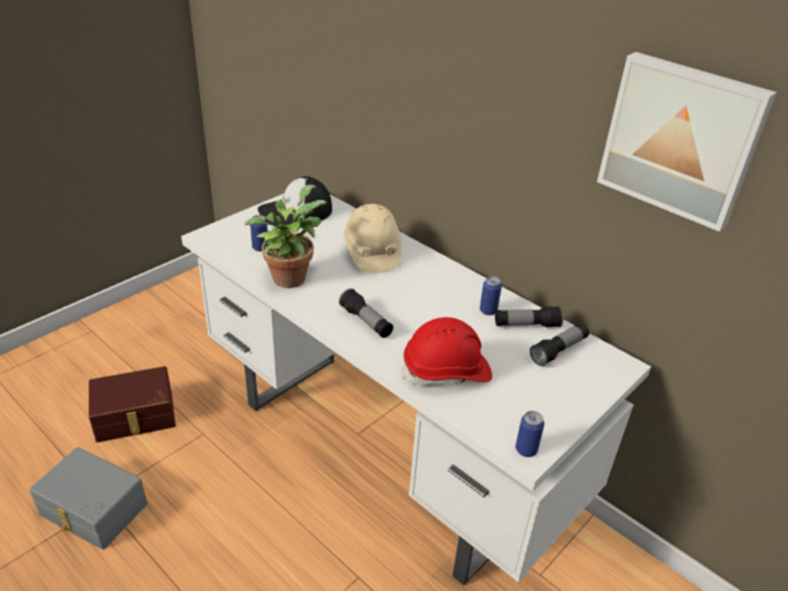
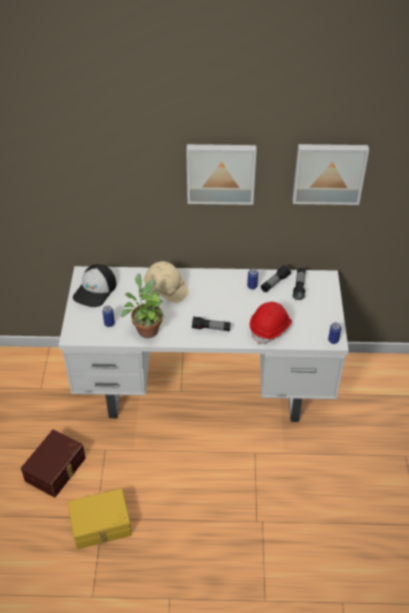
camera: 40 degrees left, 10 degrees up
(92, 511) = (101, 526): grey storage box -> yellow storage box
(501, 80) = (220, 172): none -> picture

